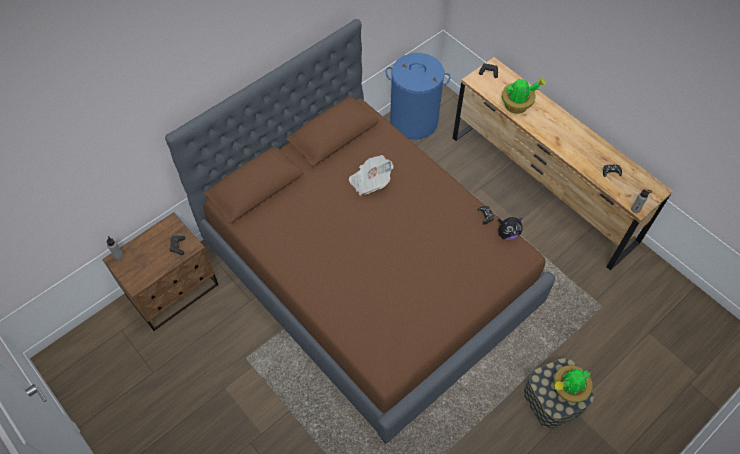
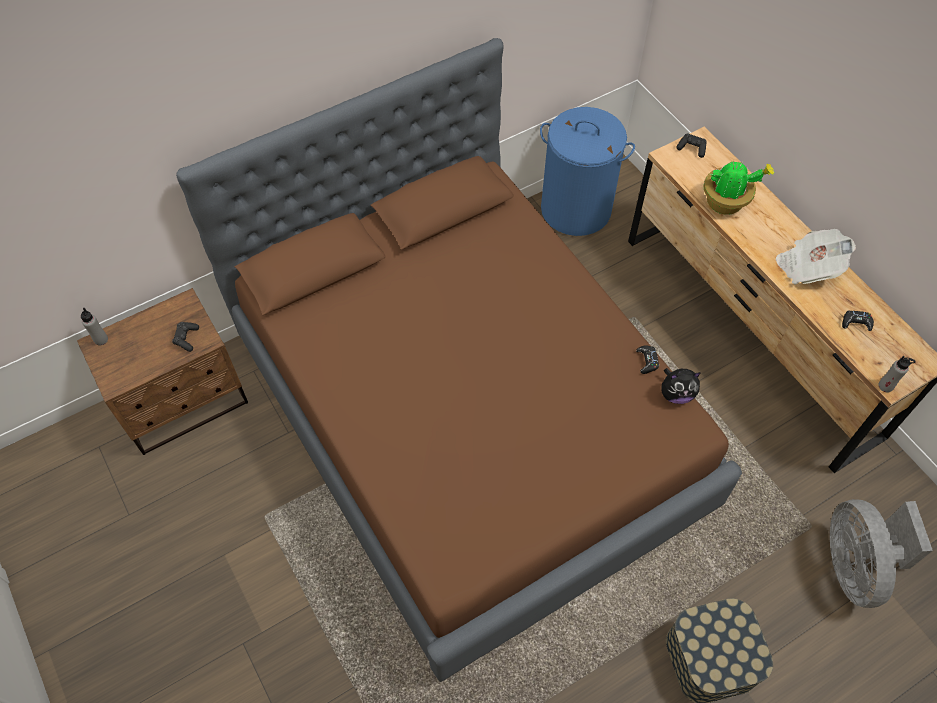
camera: 10 degrees right, 0 degrees up
(370, 182) = (483, 284): newspaper -> newspaper (808, 267)
(567, 390) = (733, 650): potted plant -> none
(632, 326) = (854, 565): none -> grey fan

